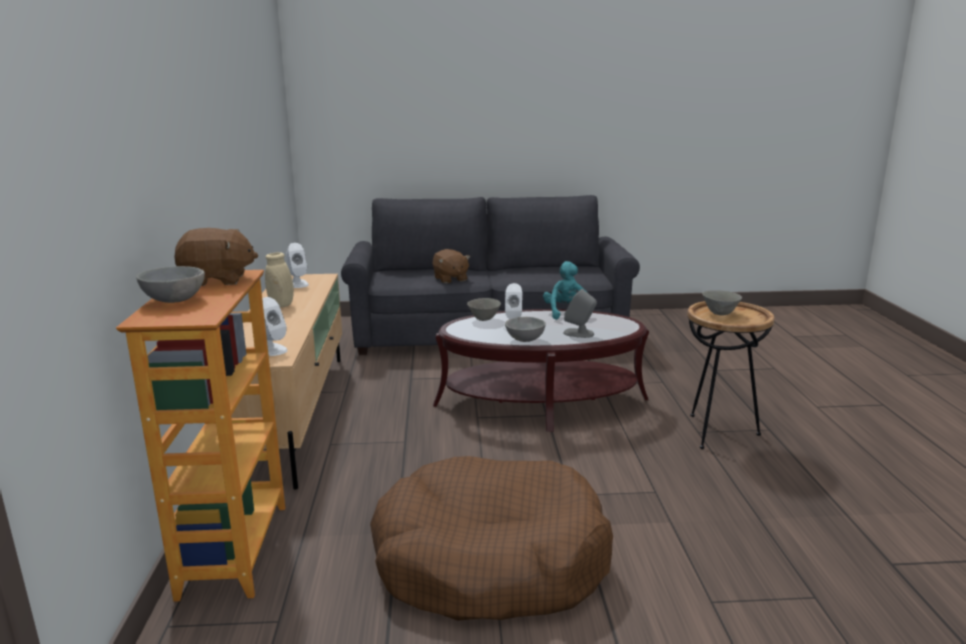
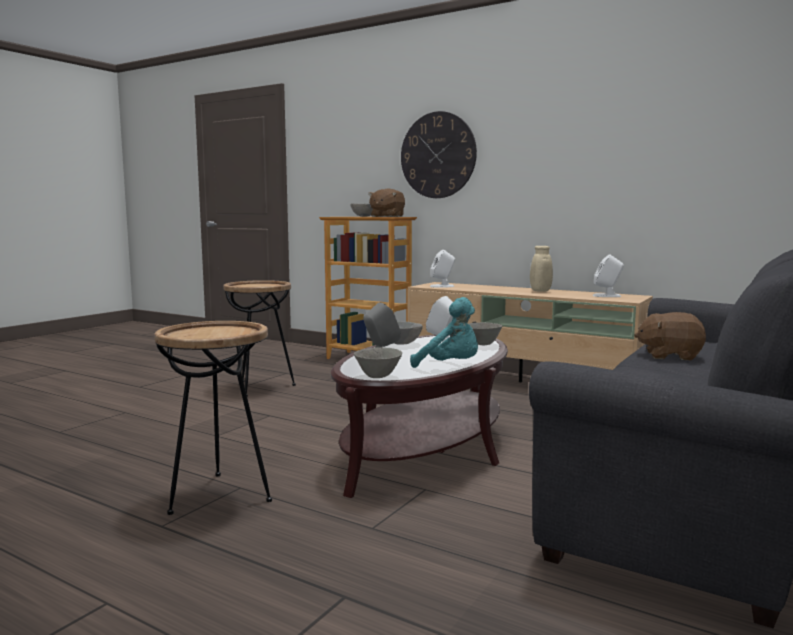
camera: 125 degrees right, 10 degrees down
(170, 155) = (438, 155): none -> wall clock
(490, 561) = (261, 387): brown dog bed -> brown side table
(720, 313) = (225, 332): grey bowl -> grey bowl (378, 377)

